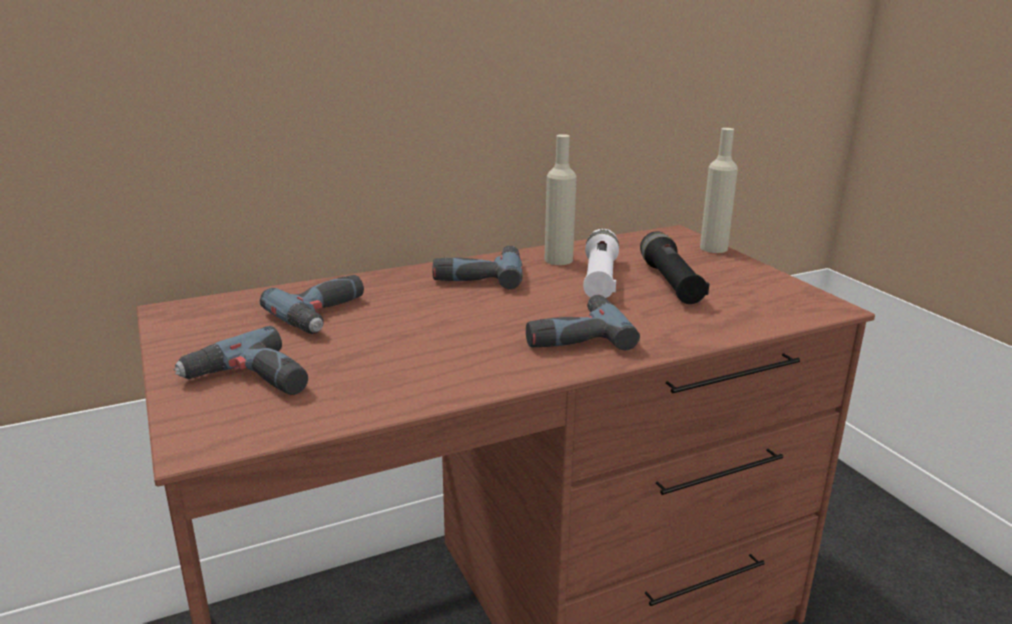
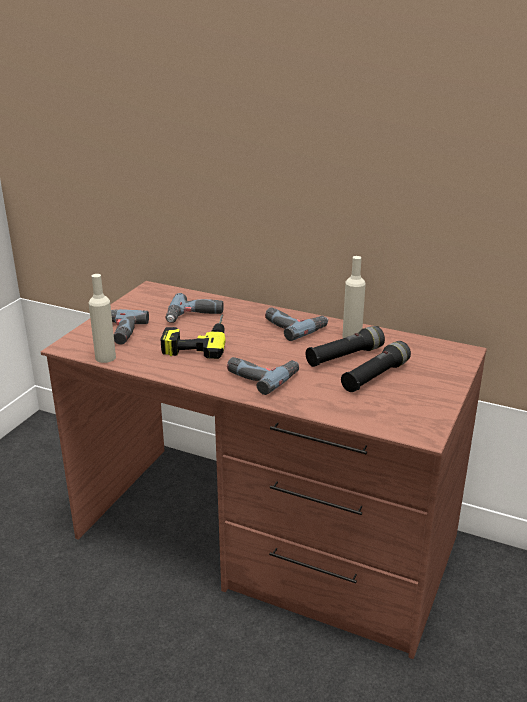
camera: 50 degrees right, 5 degrees up
(399, 337) = (196, 340): none -> power drill
(599, 279) = (344, 356): white flashlight -> black flashlight
(713, 248) = (460, 371): beige bottle -> beige bottle (105, 357)

